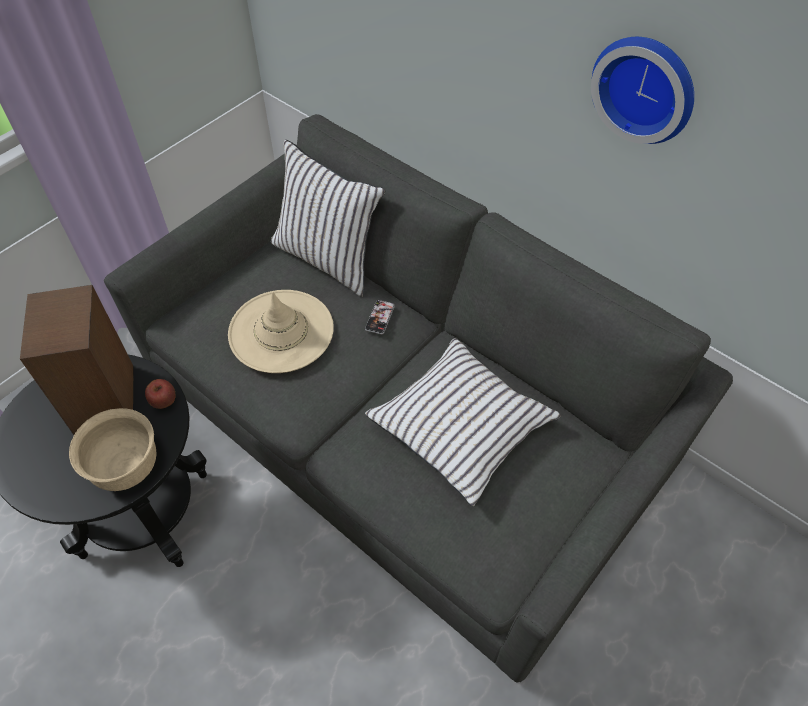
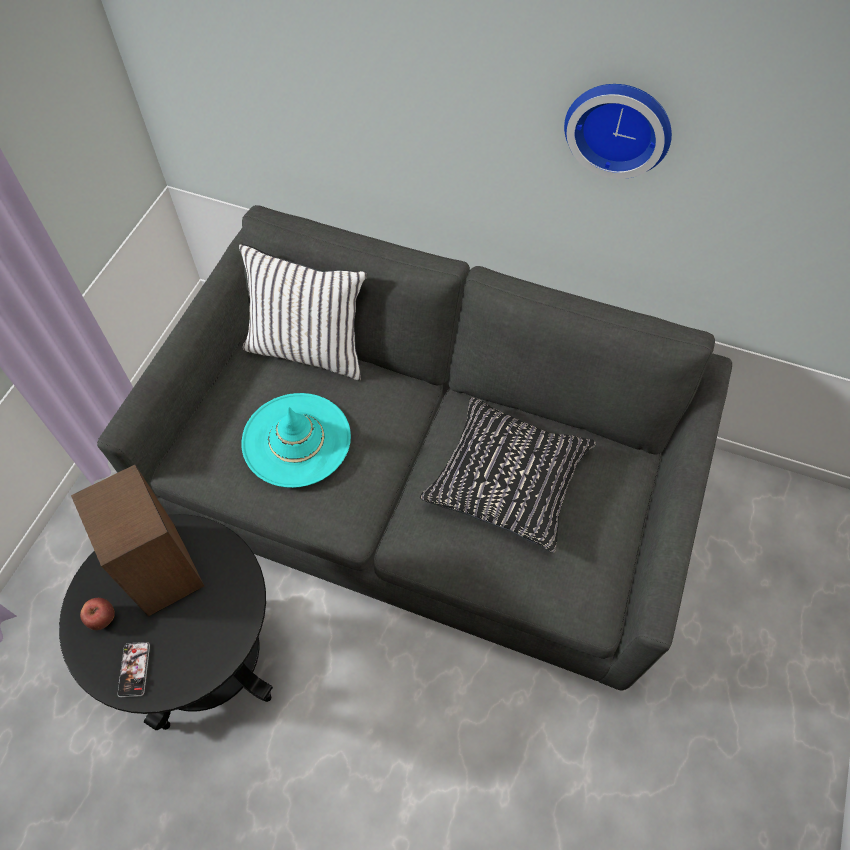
camera: 20 degrees left, 5 degrees up
(127, 467) = (220, 630): beige bowl -> none
(164, 402) = (225, 552): apple -> apple (103, 619)
(281, 331) = (296, 440): beige hat -> turquoise hat
(380, 317) = (387, 396): phone -> phone (134, 669)
(461, 426) = (507, 479): white pillow -> black pillow

